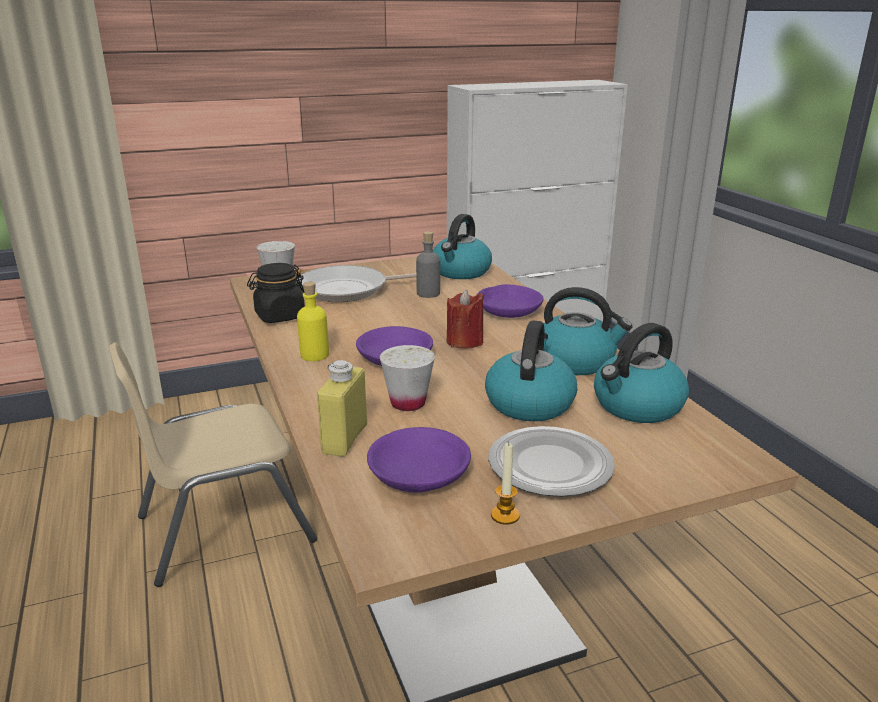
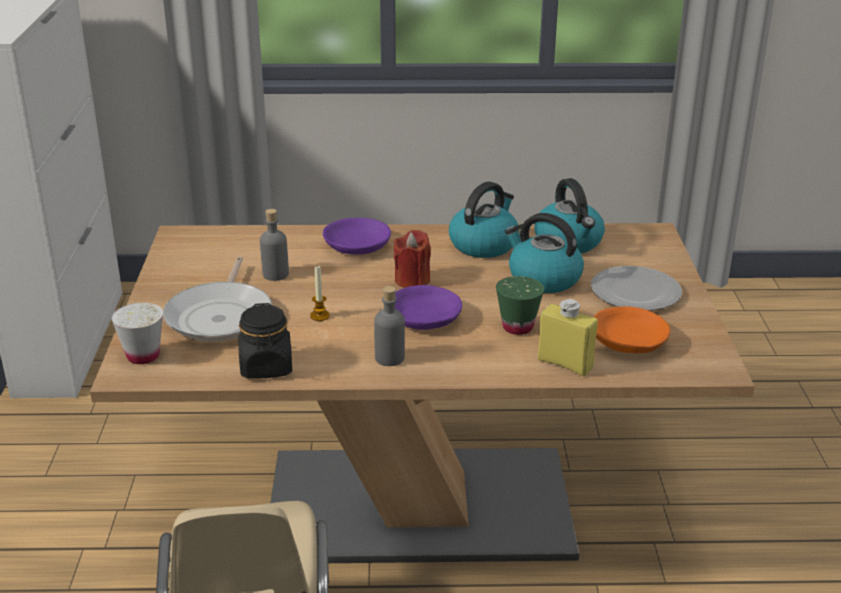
camera: 70 degrees left, 5 degrees up
(314, 355) = (389, 358): yellow bottle -> grey bottle
(408, 403) = (517, 327): white cup -> green cup
(417, 474) = (629, 342): purple bowl -> orange bowl
(461, 272) = (228, 246): kettle -> none
(505, 515) = (689, 321): candle -> candle (319, 316)

